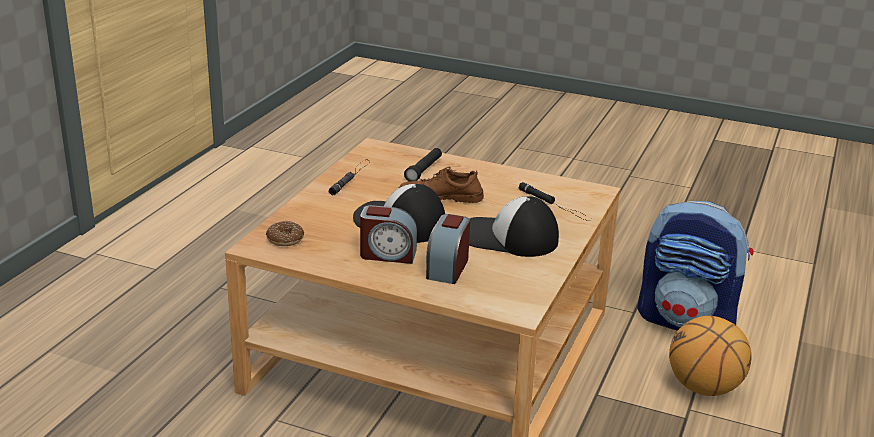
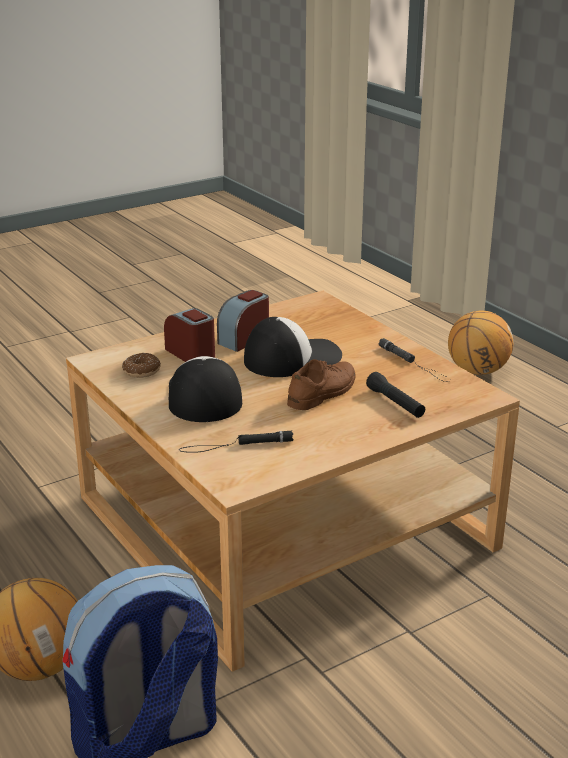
camera: 125 degrees right, 0 degrees up
(54, 330) = (477, 371): none -> basketball
(285, 239) = (317, 311): donut -> donut (142, 371)
(509, 238) = (203, 396): cap -> cap turned 60 degrees counterclockwise

